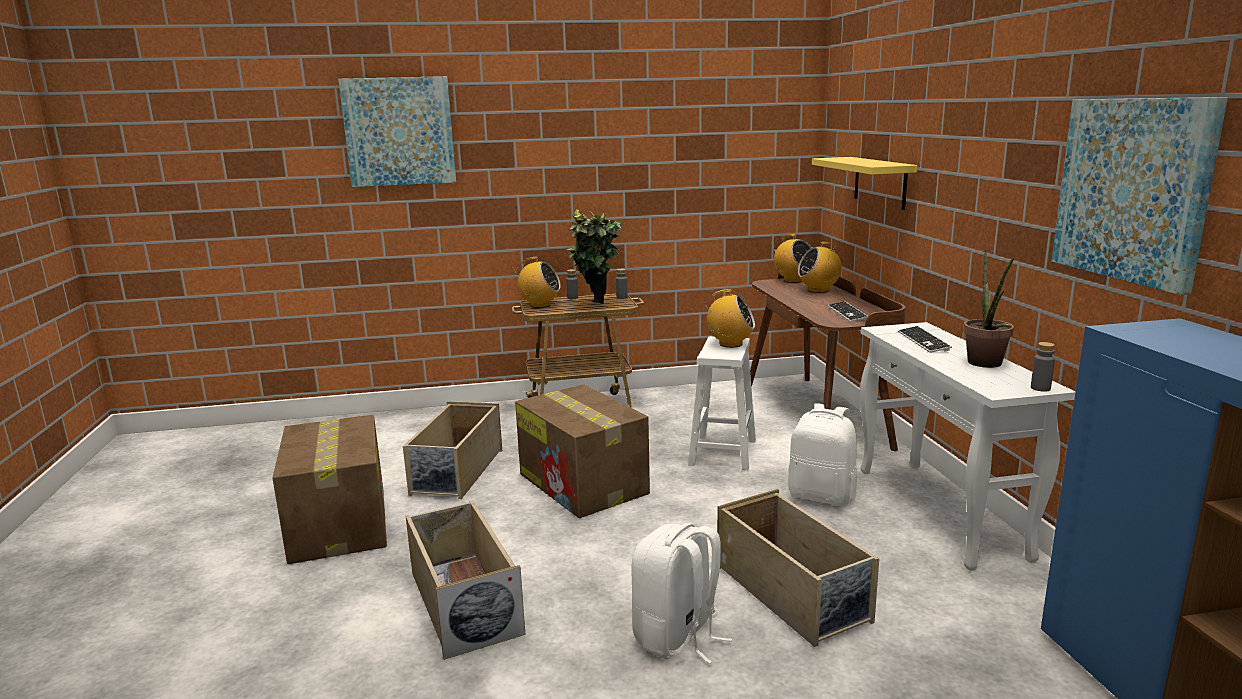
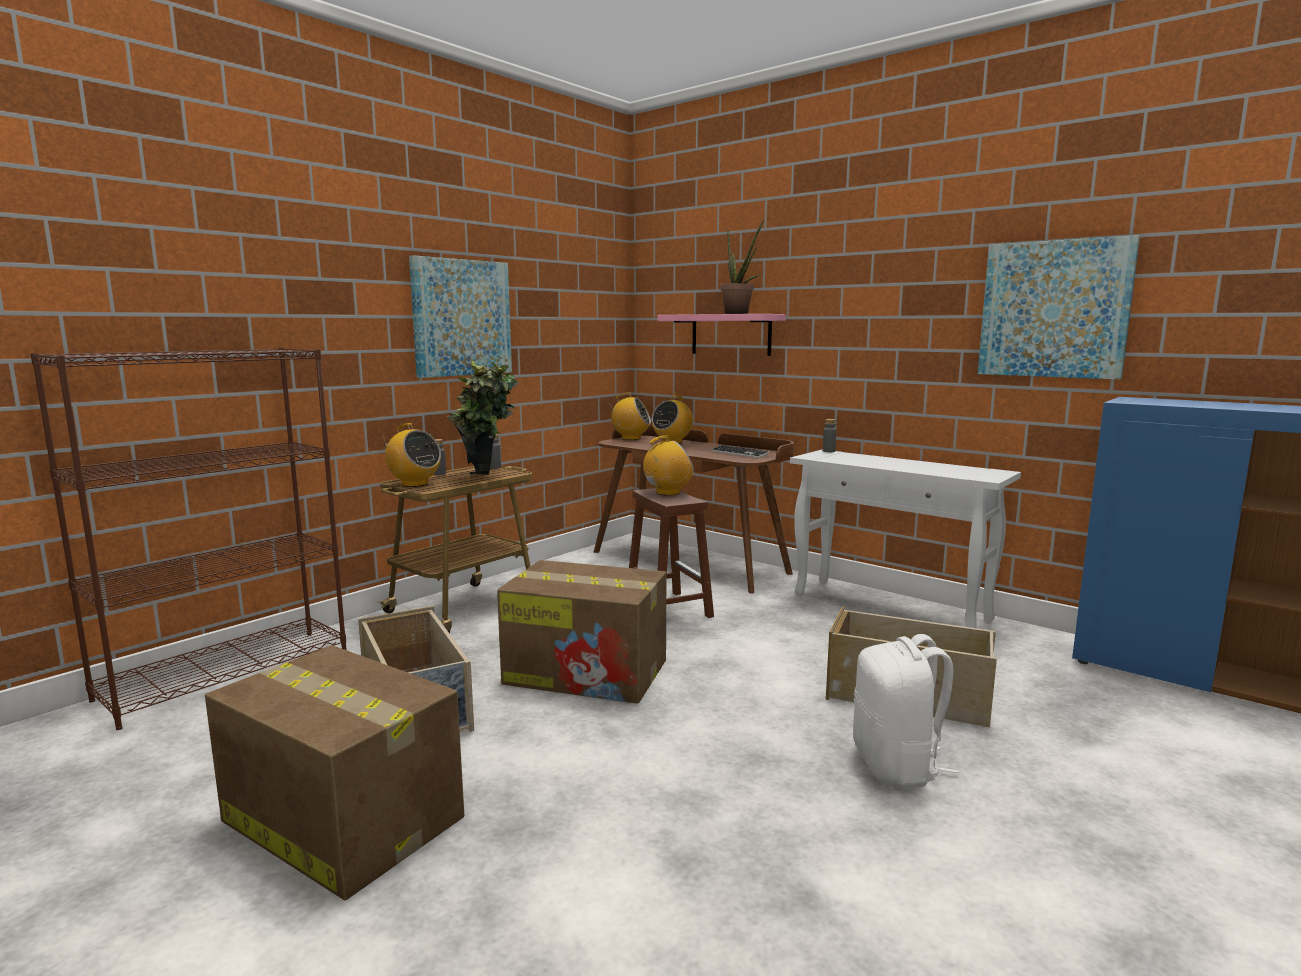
camera: 40 degrees left, 5 degrees down
(399, 131) = (201, 254): picture -> picture (461, 318)
(401, 419) = (228, 674): none -> brown bookcase
(463, 602) = (663, 830): beige storage box -> none
(539, 305) = (414, 484): radio -> radio turned 60 degrees clockwise
(722, 451) = (667, 608): white stool -> brown stool
(822, 496) = (800, 619): white backpack -> none
(880, 182) = (731, 334): yellow shelf -> pink shelf
(923, 341) = (857, 459): keyboard -> none
(986, 365) = (934, 466): potted plant -> potted plant (739, 313)
(1040, 388) = (1000, 473): grey bottle -> grey bottle (828, 451)

